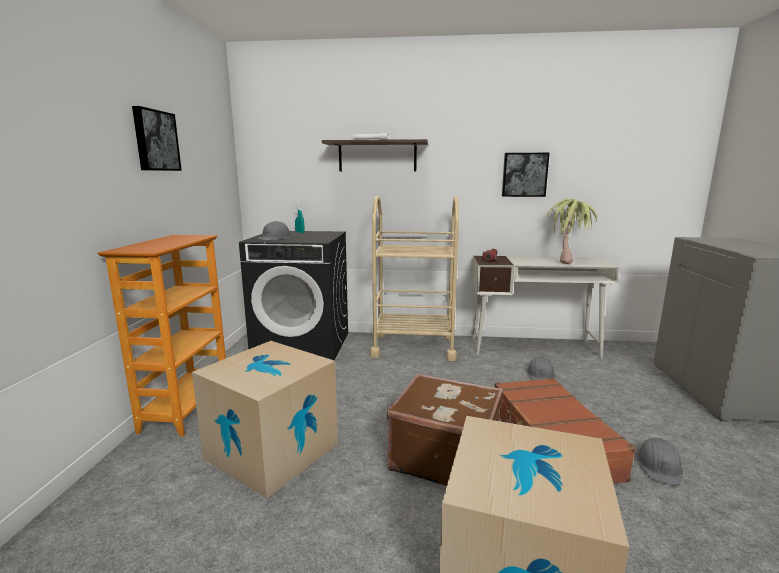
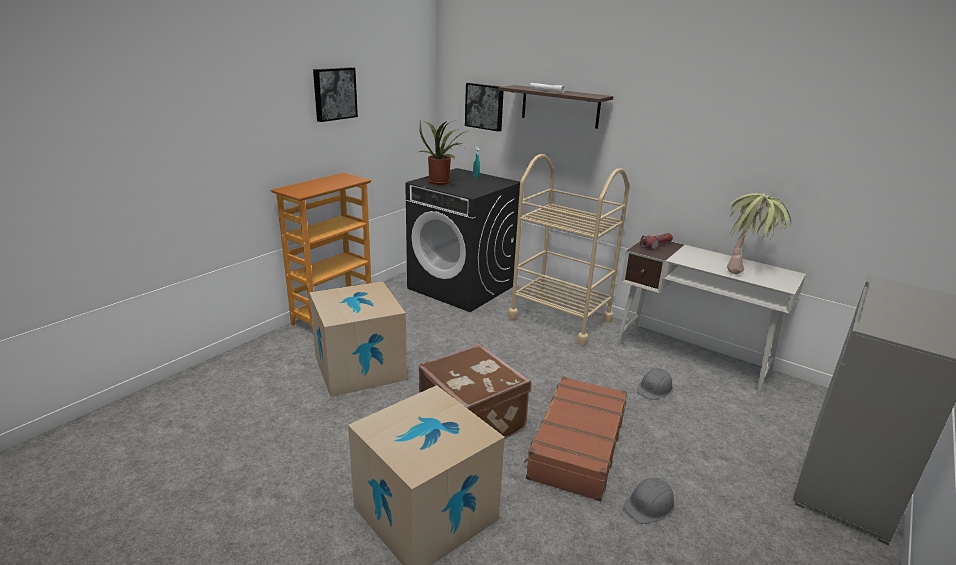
camera: 30 degrees right, 10 degrees up
(275, 238) = (441, 182): grey hard hat -> potted plant
(524, 174) = (721, 151): picture -> picture (485, 106)

